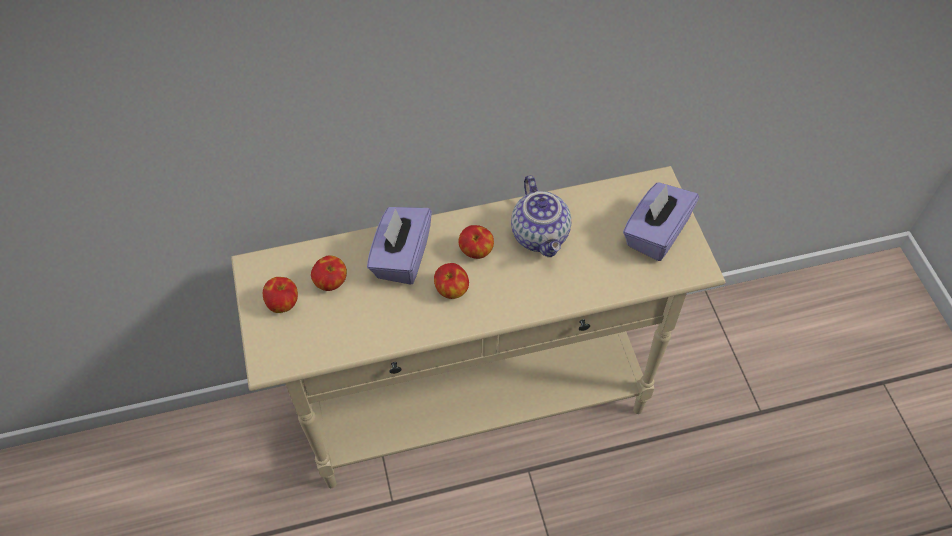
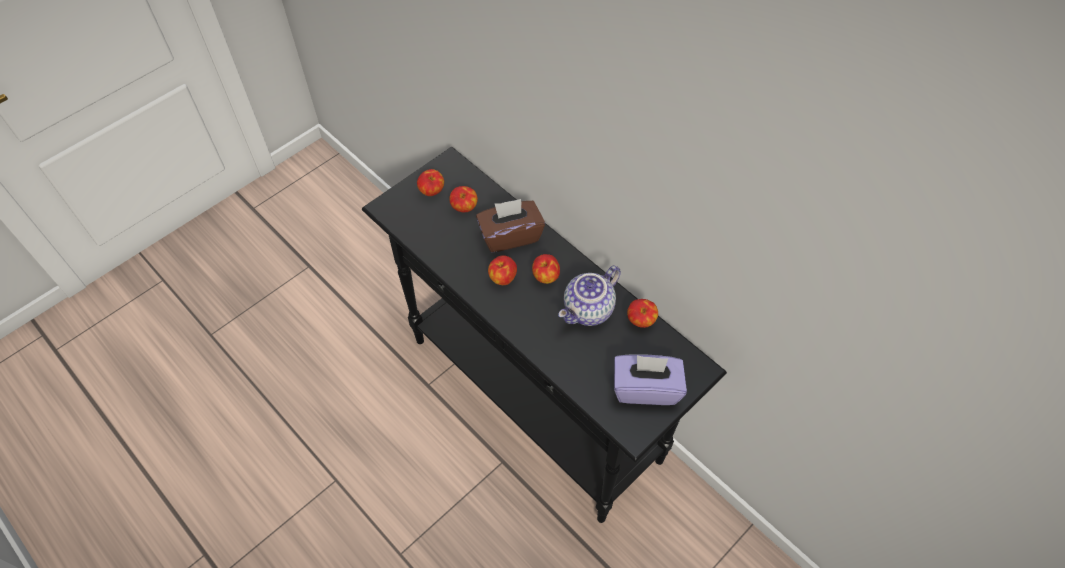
camera: 60 degrees right, 0 degrees up
(401, 257) = (510, 236): purple tissue box -> brown tissue box
(477, 403) = (534, 400): beige console table -> black console table
(579, 200) = (641, 321): none -> apple

